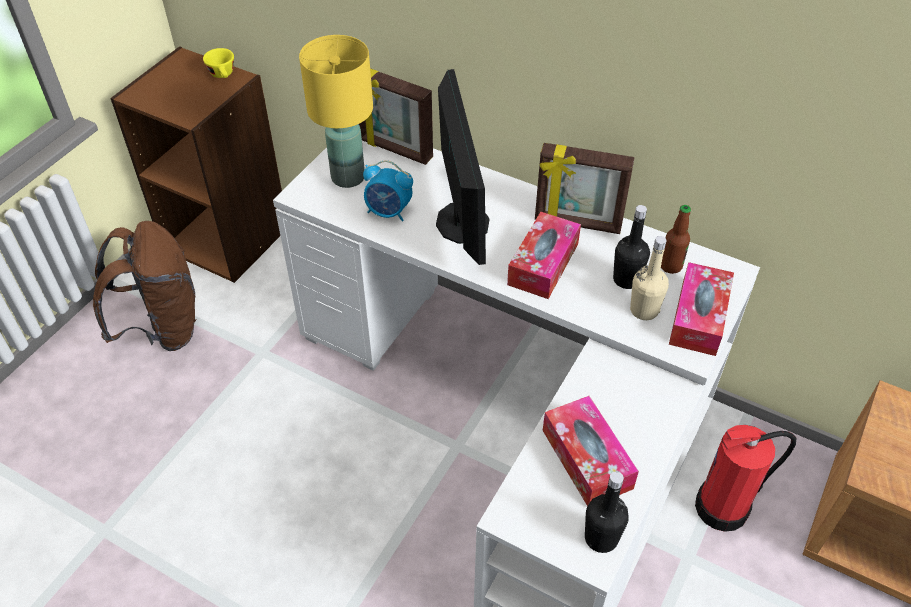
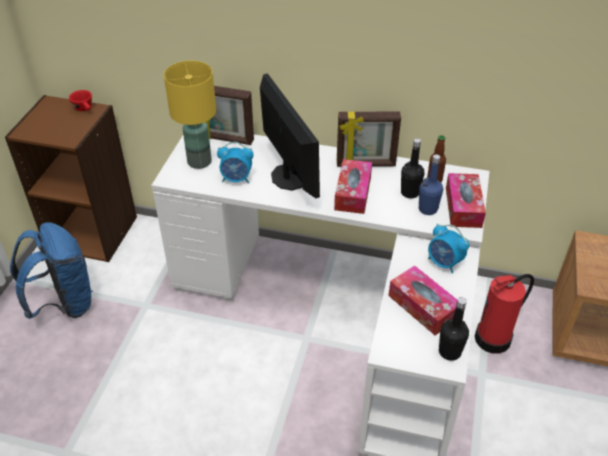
camera: 15 degrees left, 5 degrees down
(163, 328) = (64, 303): brown backpack -> blue backpack
(223, 75) = (85, 109): yellow cup -> red cup
(642, 398) = (444, 263): none -> alarm clock
(644, 310) = (427, 209): beige bottle -> blue bottle

